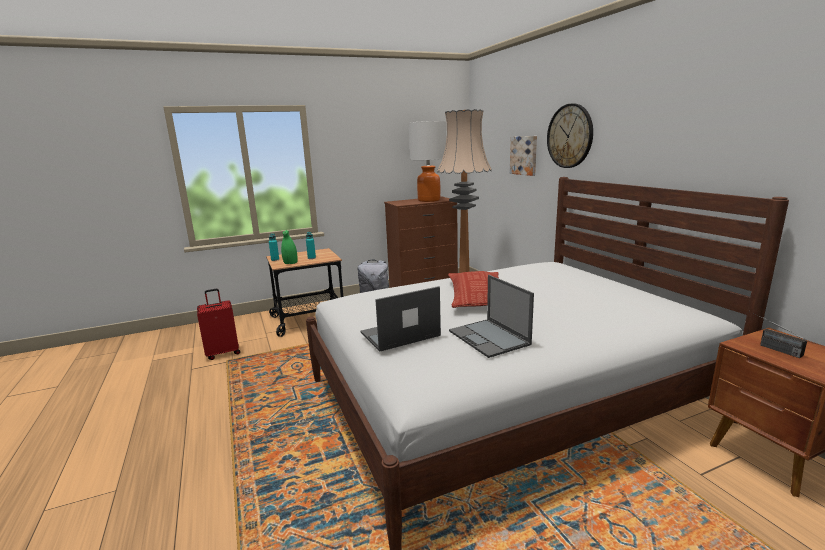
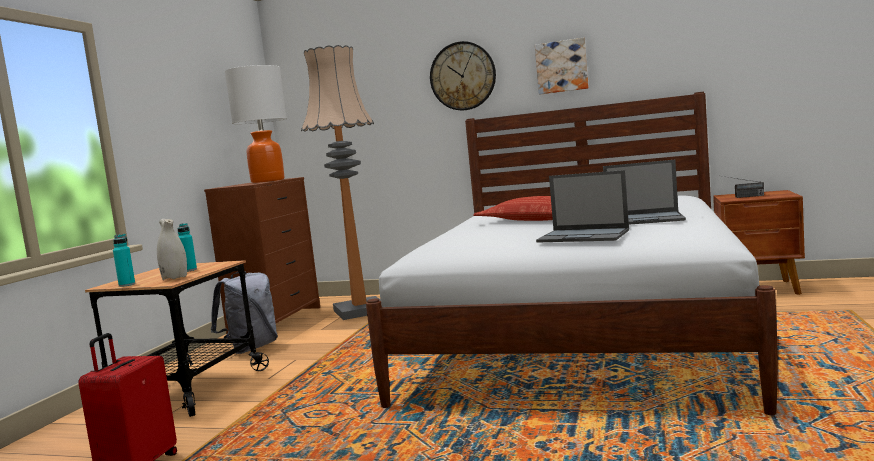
camera: 50 degrees left, 10 degrees down
(290, 263) = (175, 278): green vase -> white vase
(399, 334) = (584, 236): laptop -> laptop turned 75 degrees counterclockwise
(524, 155) = (391, 107): picture -> picture (561, 66)

